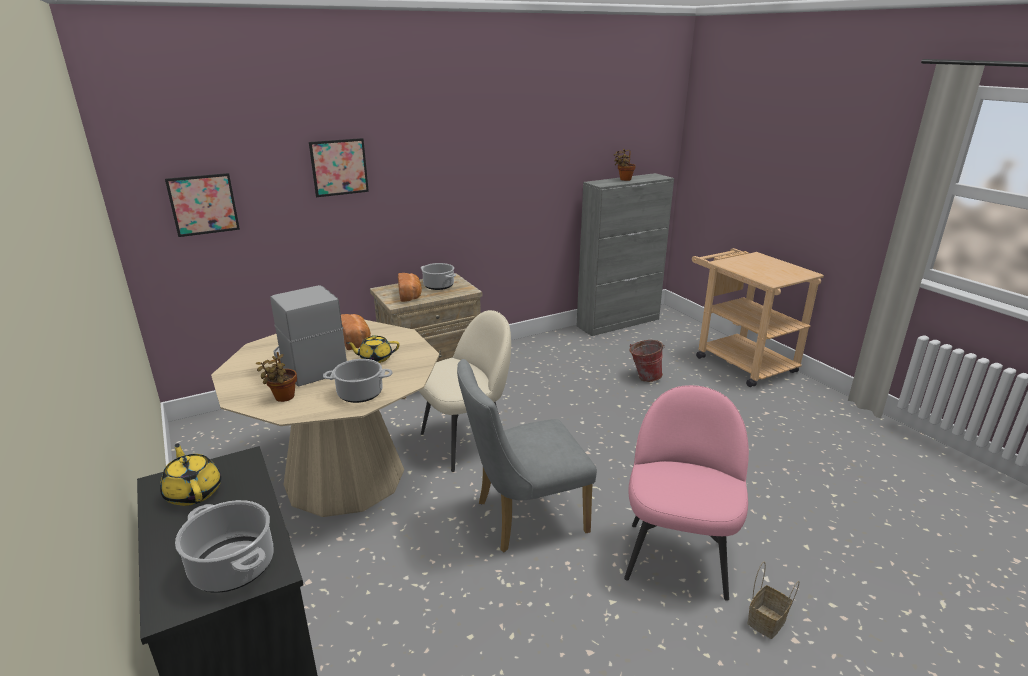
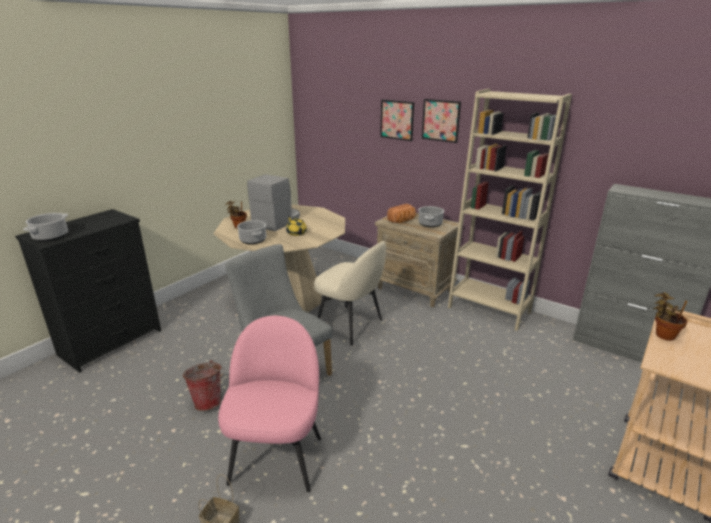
camera: 65 degrees right, 0 degrees up
(194, 492) = (102, 218): yellow teapot -> none
(203, 204) = (328, 127): picture -> picture (441, 120)
(356, 341) = (314, 223): bread -> none
(513, 352) = (489, 310): none -> beige bookcase
(624, 179) = (664, 194): potted plant -> potted plant (662, 335)
(644, 377) = (533, 388): bucket -> bucket (208, 401)
(677, 557) = (277, 457): pink chair -> pink chair turned 75 degrees counterclockwise

